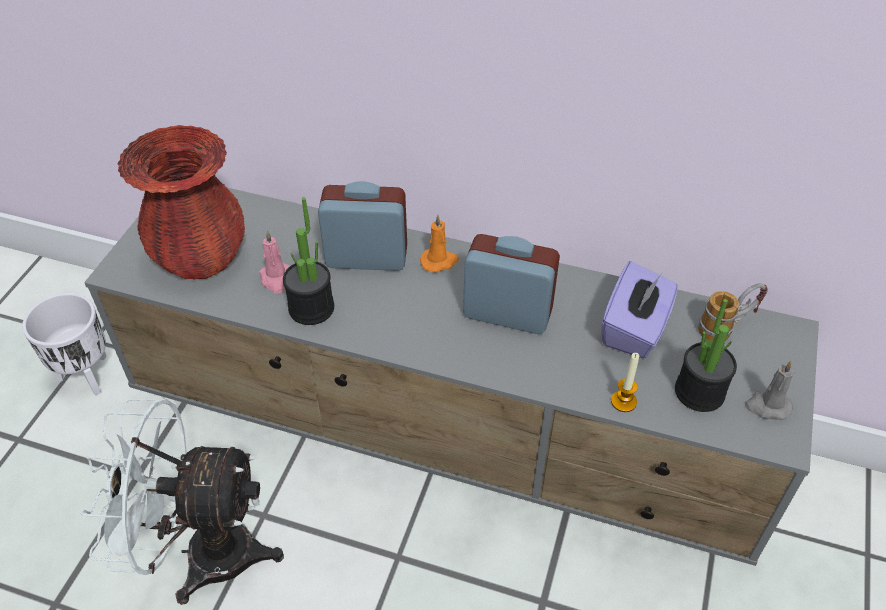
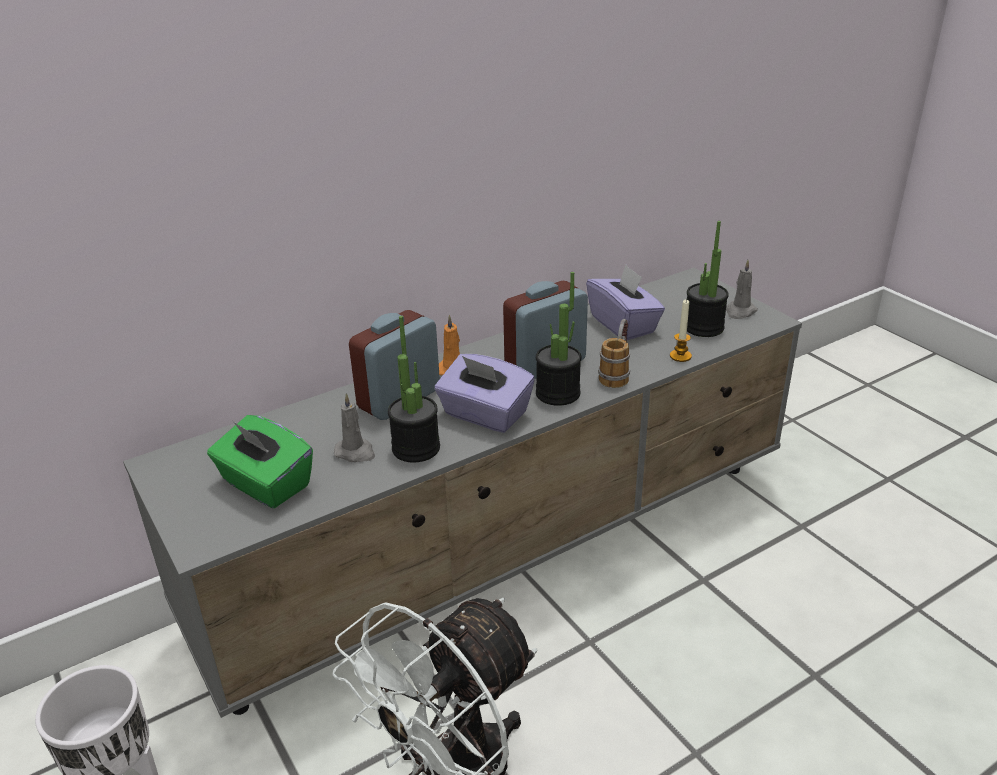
camera: 50 degrees left, 15 degrees down
(201, 258) = (265, 484): red vase -> green tissue box
(276, 279) = (355, 453): pink candle -> grey candle
(392, 321) = (485, 415): none -> purple tissue box
(469, 348) = (558, 393): none -> potted plant
(727, 327) = (662, 295): mug -> mug (616, 373)

